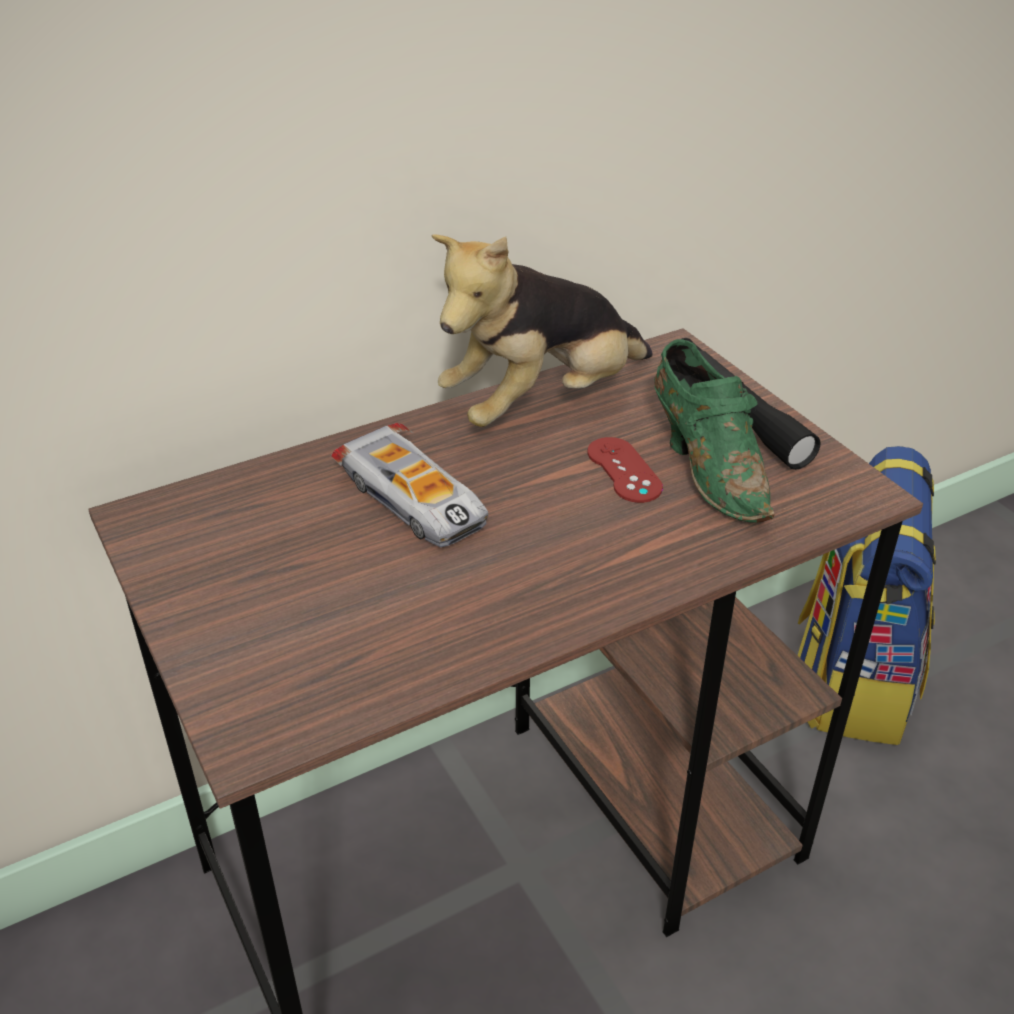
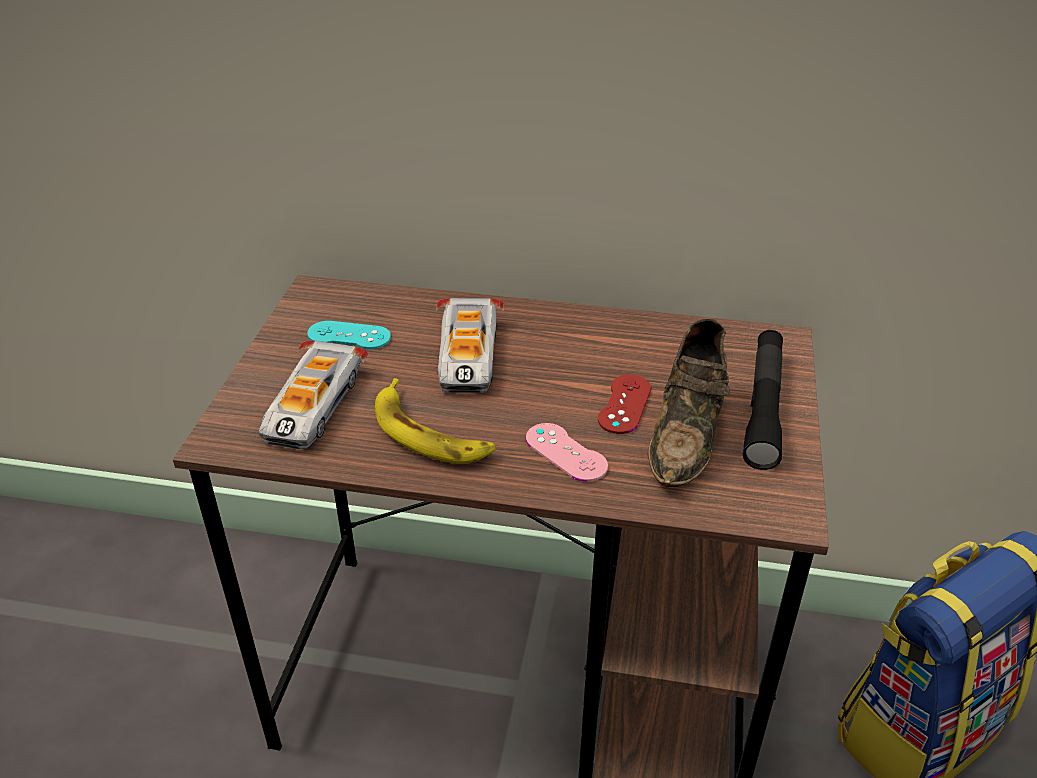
camera: 40 degrees right, 0 degrees up
(252, 544) = (349, 336): none -> turquoise game controller
(312, 639) = (312, 405): none -> toy car
(481, 596) = (429, 433): none -> banana
(542, 403) = (629, 333): plush toy -> none
(632, 542) = (566, 452): none -> pink game controller
(708, 467) = (687, 433): green shoe -> brown shoe

